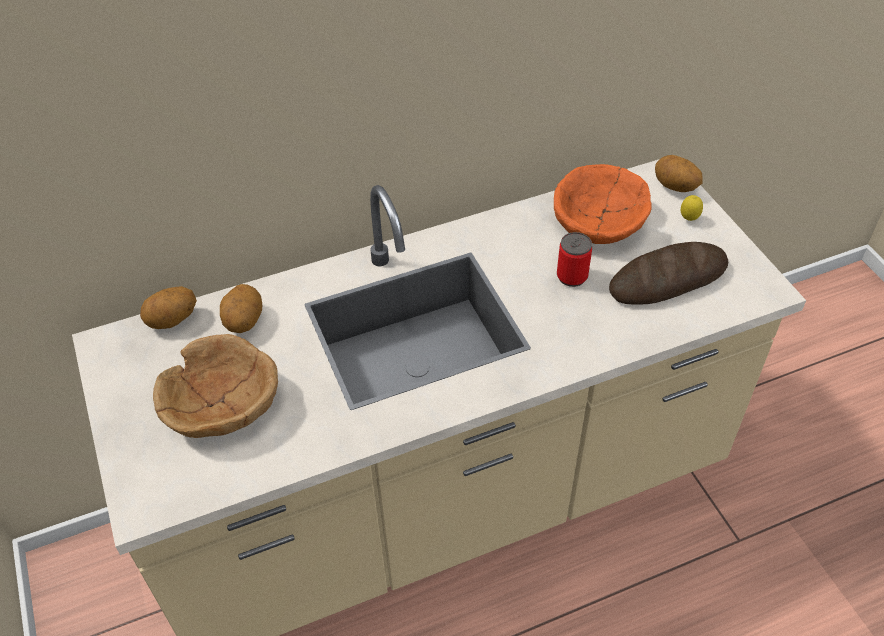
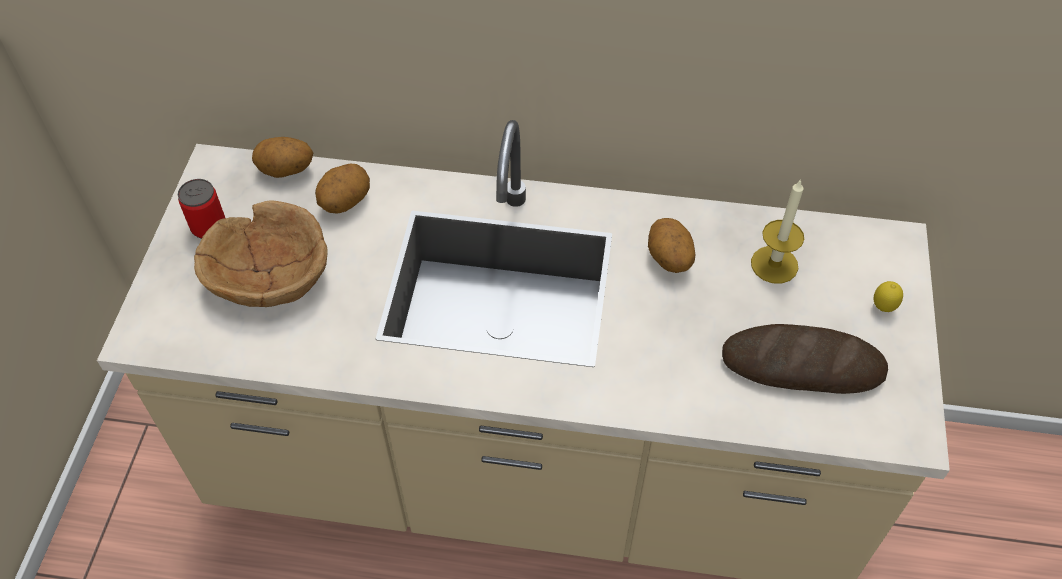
camera: 30 degrees right, 5 degrees up
(572, 276) = (697, 310): can -> can (209, 227)
(599, 223) = (774, 264): orange bowl -> candle
(674, 187) = (896, 263): potato -> potato (668, 259)

